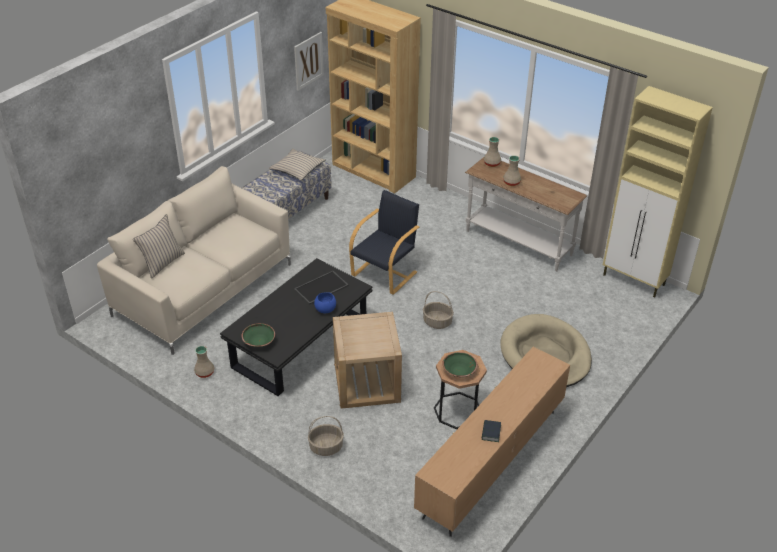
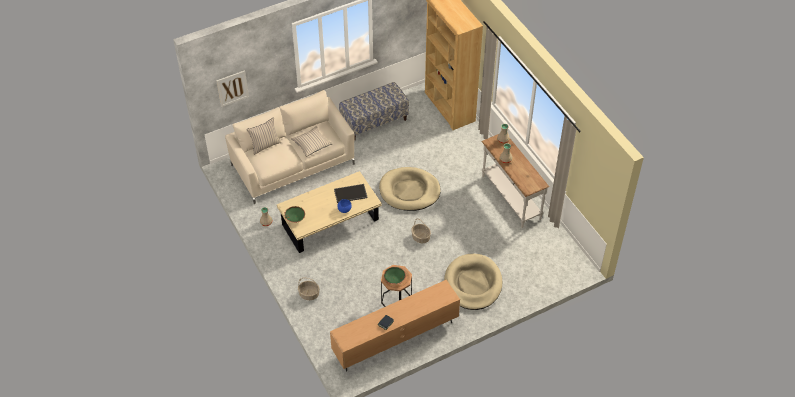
camera: 25 degrees right, 10 degrees up
(297, 169) = (385, 97): beige pillow -> beige pillow (311, 144)
(301, 343) = (330, 222): black coffee table -> beige coffee table
(308, 61) = (414, 24): picture -> picture (232, 88)
(367, 383) = (354, 263): beige side table -> none
(385, 273) = (409, 191): black armchair -> beige dog bed
(634, 280) = (569, 252): beige cabinet -> none

